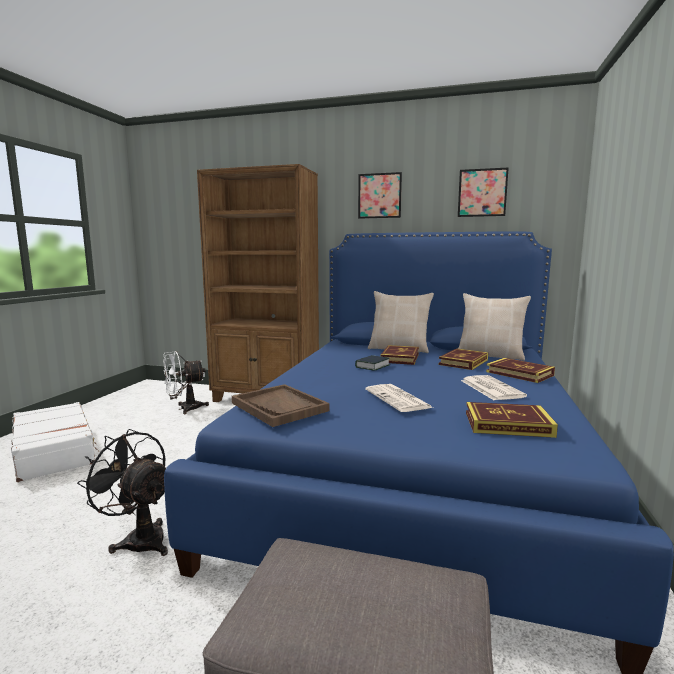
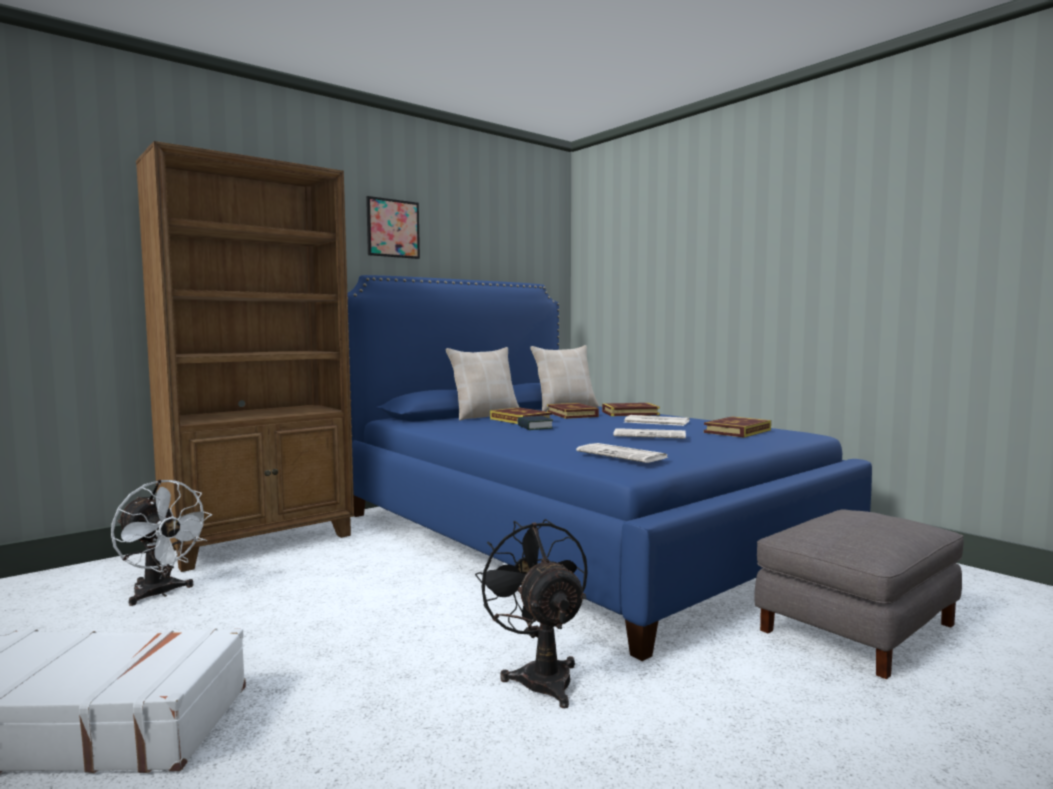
camera: 55 degrees left, 5 degrees down
(139, 538) = (540, 675): black fan -> black fan turned 90 degrees clockwise
(184, 409) = (160, 594): white fan -> white fan turned 60 degrees counterclockwise
(279, 407) = (623, 455): brown tray -> newspaper
(482, 192) = (496, 239): picture -> none

